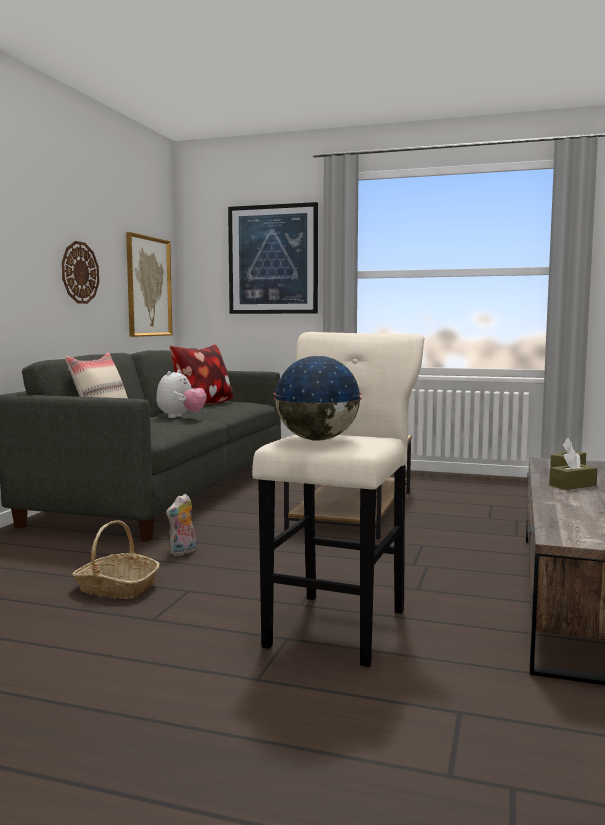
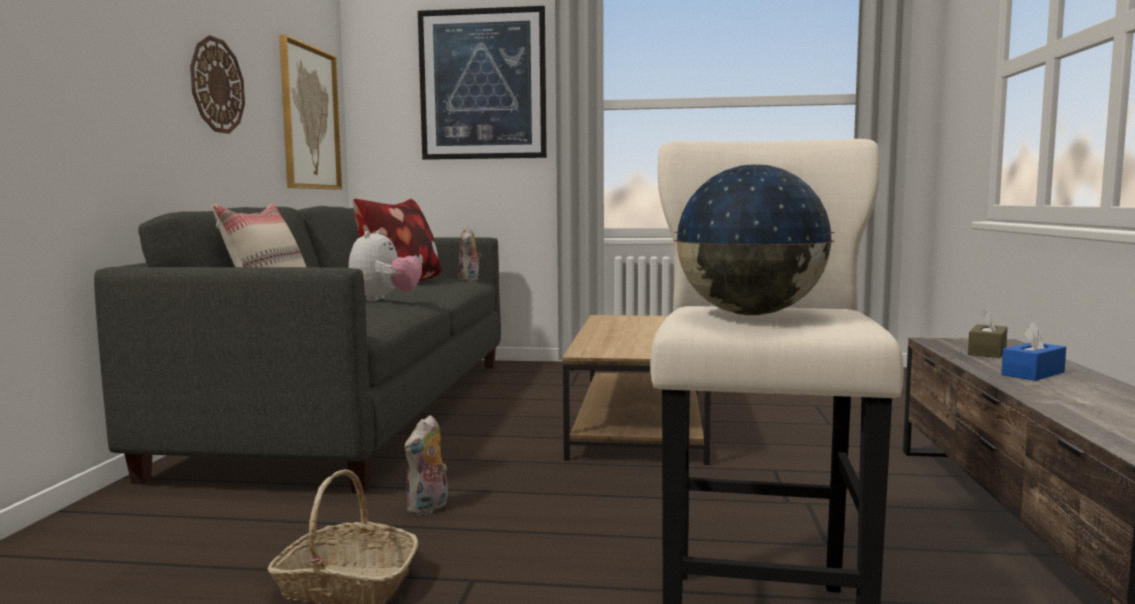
camera: 10 degrees left, 0 degrees up
(255, 403) = (469, 280): none -> plush toy
(572, 485) = (1032, 374): brown tissue box -> blue tissue box

